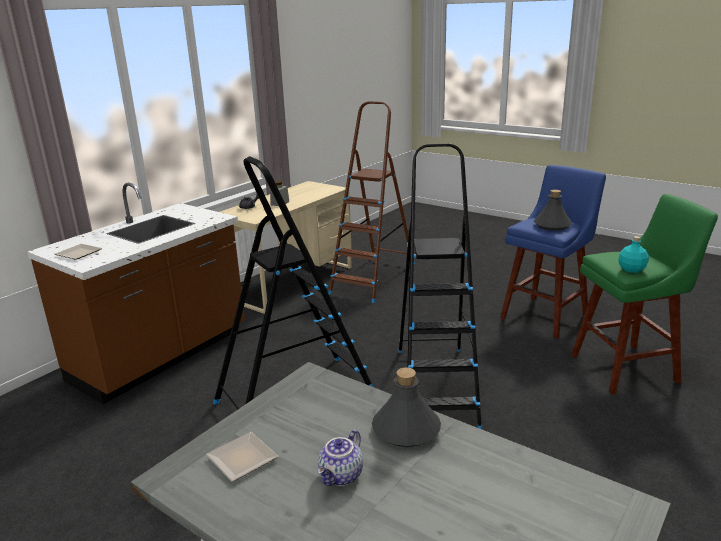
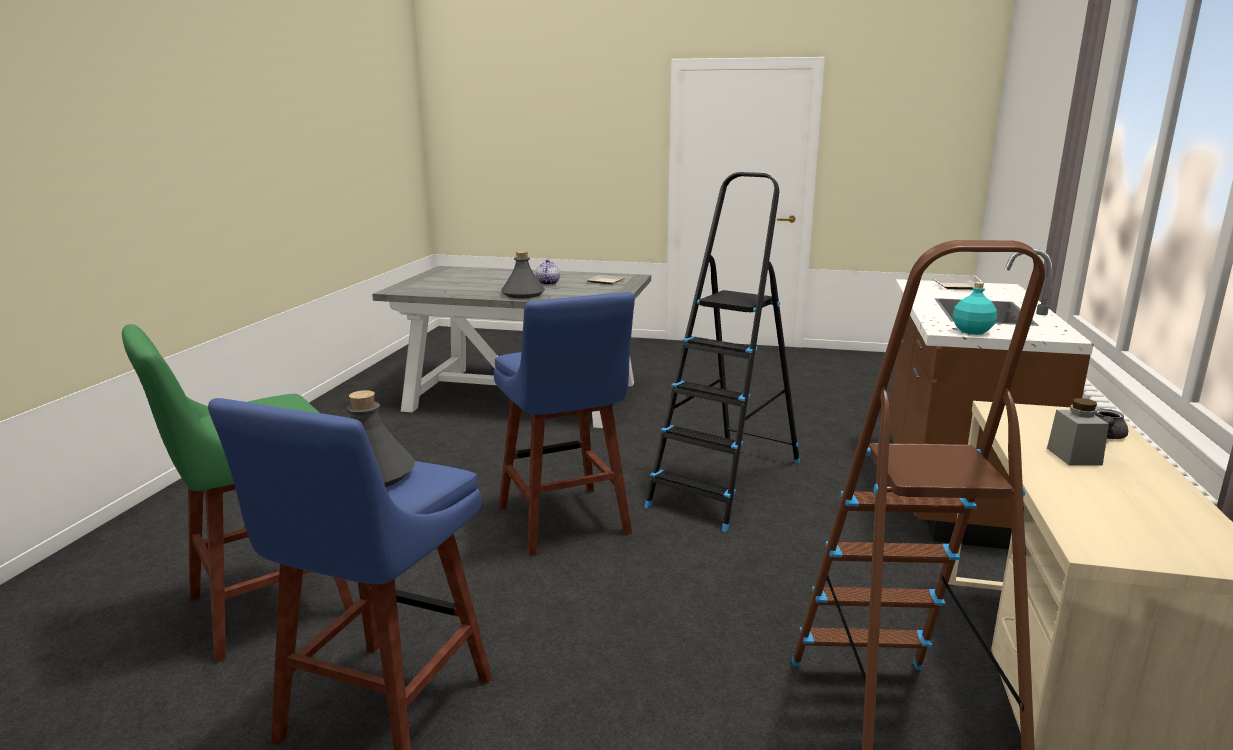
camera: 155 degrees right, 5 degrees down
(436, 387) = (563, 522): black step ladder -> blue stool
(631, 269) = (274, 401): turquoise bottle -> turquoise bottle (972, 331)

